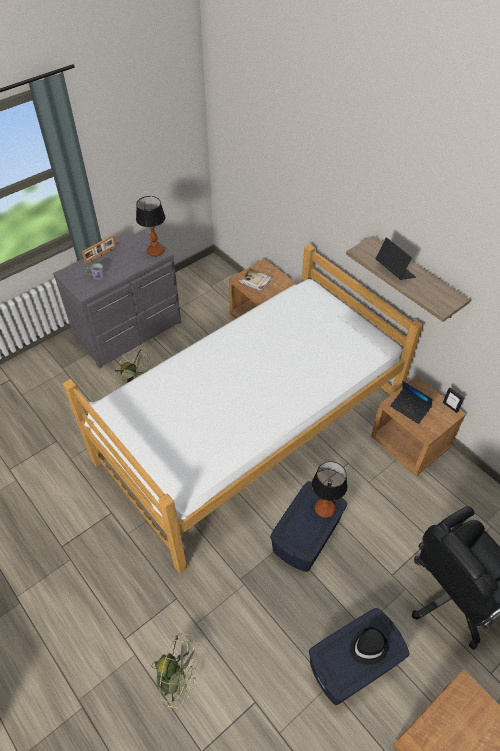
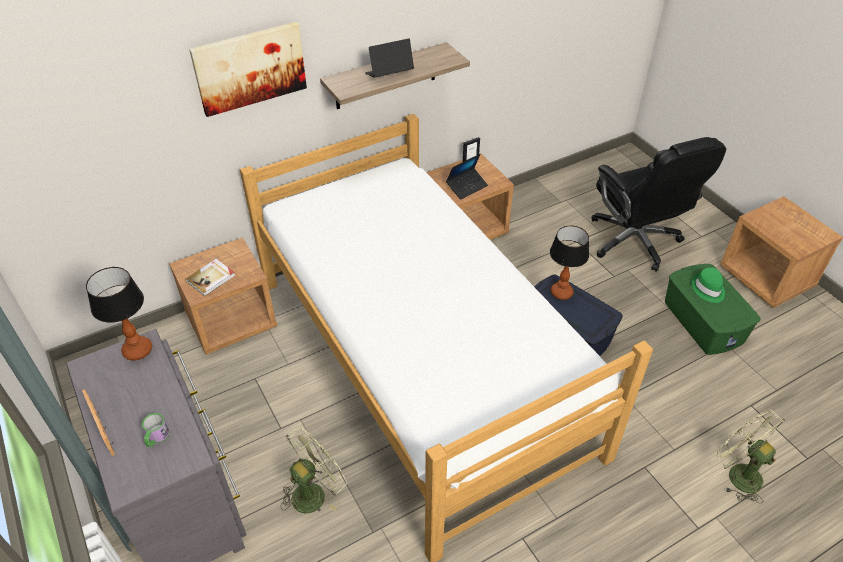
camera: 80 degrees left, 5 degrees down
(178, 678) = (737, 473): green fan -> green fan turned 60 degrees counterclockwise
(336, 188) = (250, 68): none -> picture
(354, 663) = (703, 321): blue storage box -> green storage box
(368, 646) = (708, 289): black hat -> green hat

